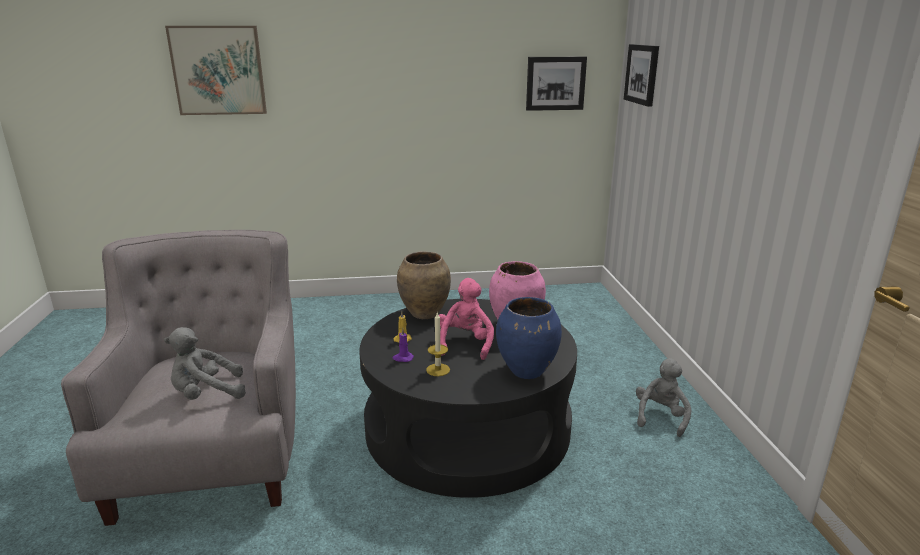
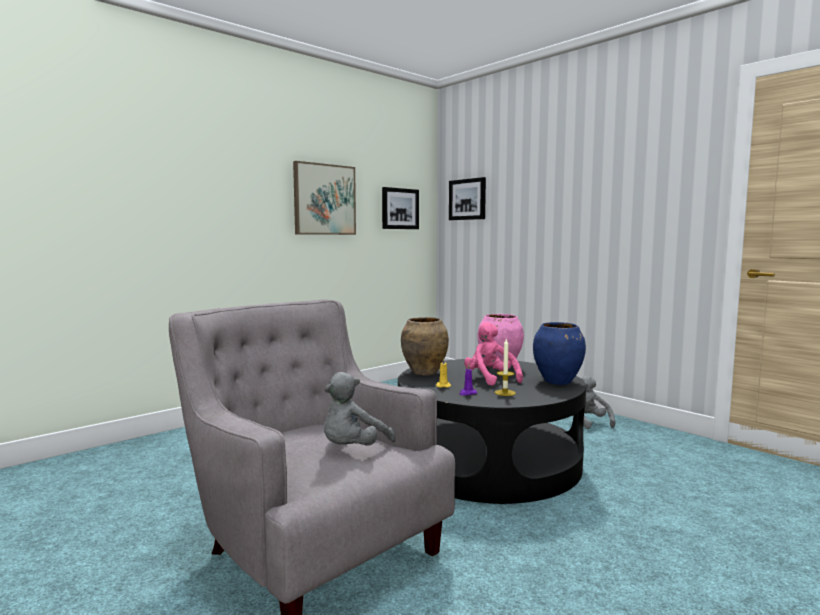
camera: 35 degrees left, 15 degrees down
(218, 70) = (120, 178): picture -> picture (324, 199)

